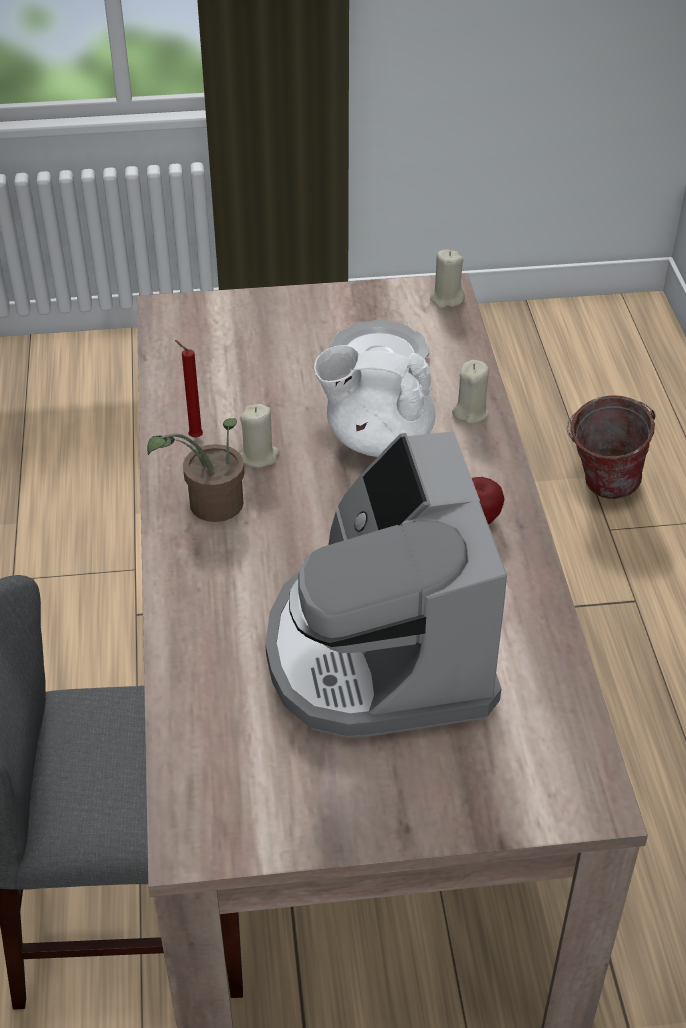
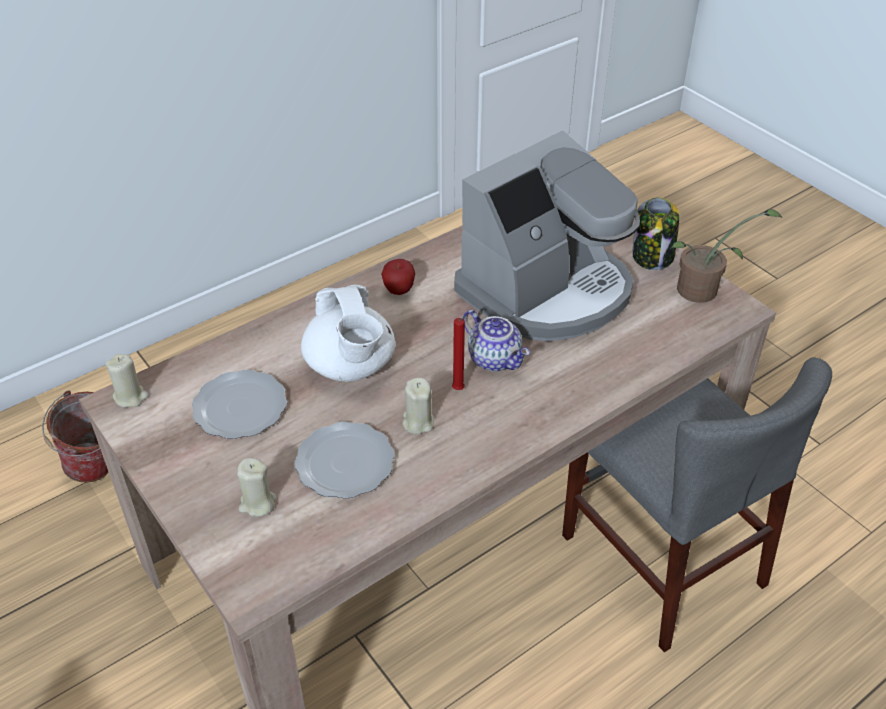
camera: 120 degrees left, 0 degrees up
(193, 436) = (423, 472): red candle -> red candle (458, 391)
(209, 507) = (494, 423): potted plant -> potted plant (703, 291)
(252, 394) = (343, 462): none -> plate
(299, 550) = (495, 359): none -> teapot
(370, 812) = (652, 256): none -> jar
(470, 412) = (285, 331): beige candle -> beige candle (257, 503)

